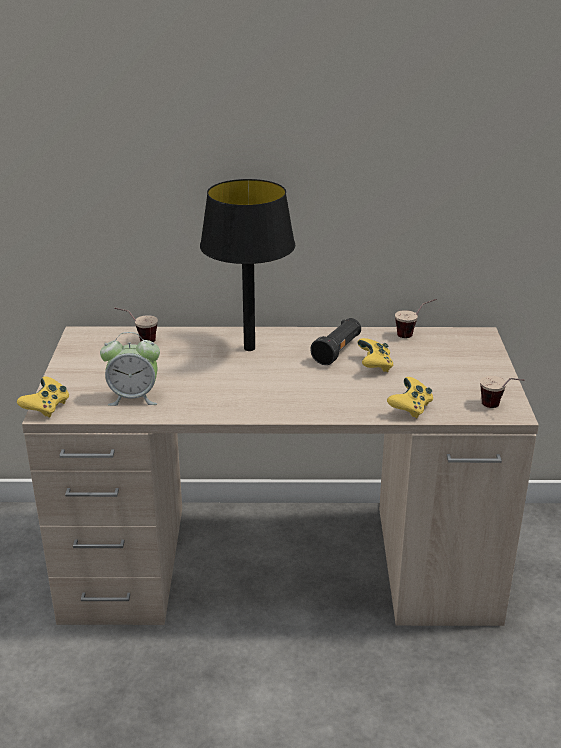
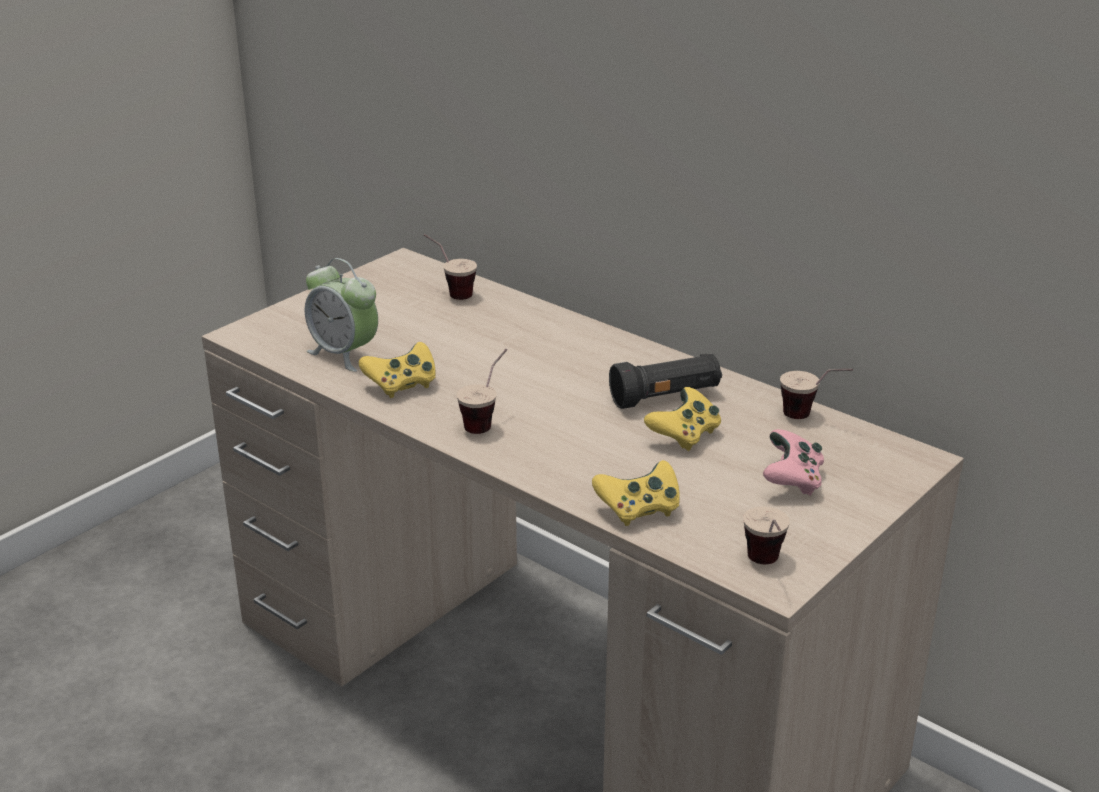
camera: 40 degrees right, 0 degrees up
(46, 408) = (246, 329): yellow game controller -> yellow game controller (401, 385)
(250, 348) = (561, 350): black table lamp -> none
(271, 399) = (487, 420): none -> cup
(450, 366) = (792, 480): none -> pink game controller

